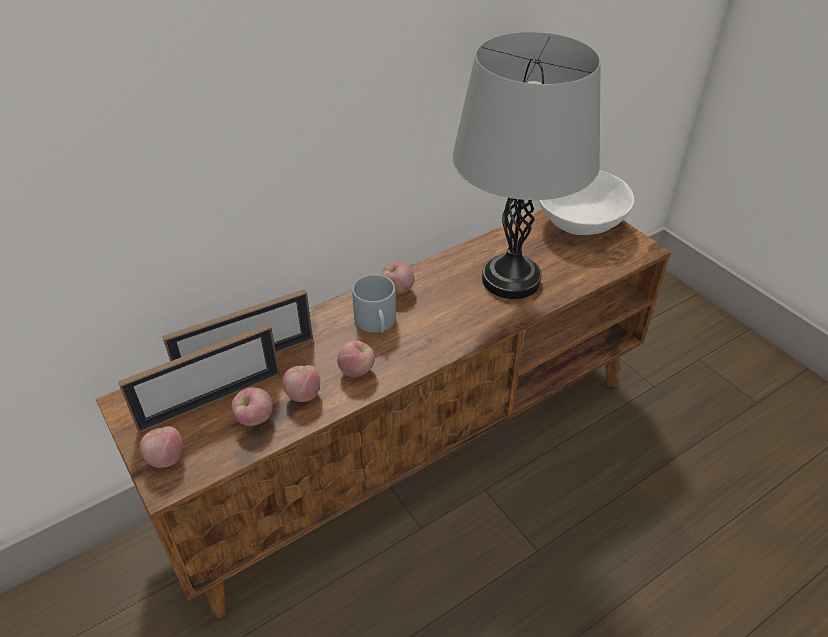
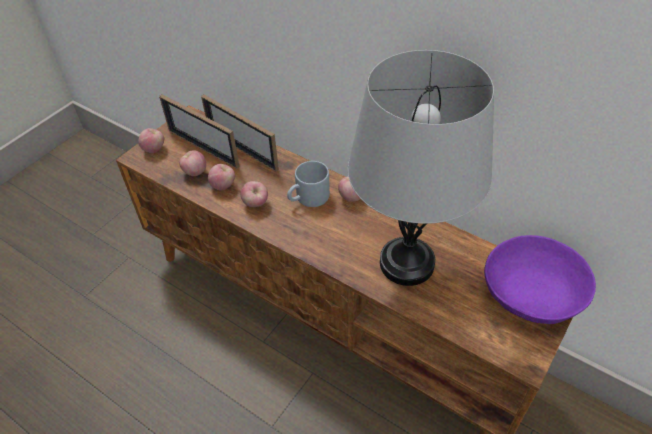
camera: 70 degrees right, 5 degrees up
(579, 221) = (531, 295): white bowl -> purple bowl

